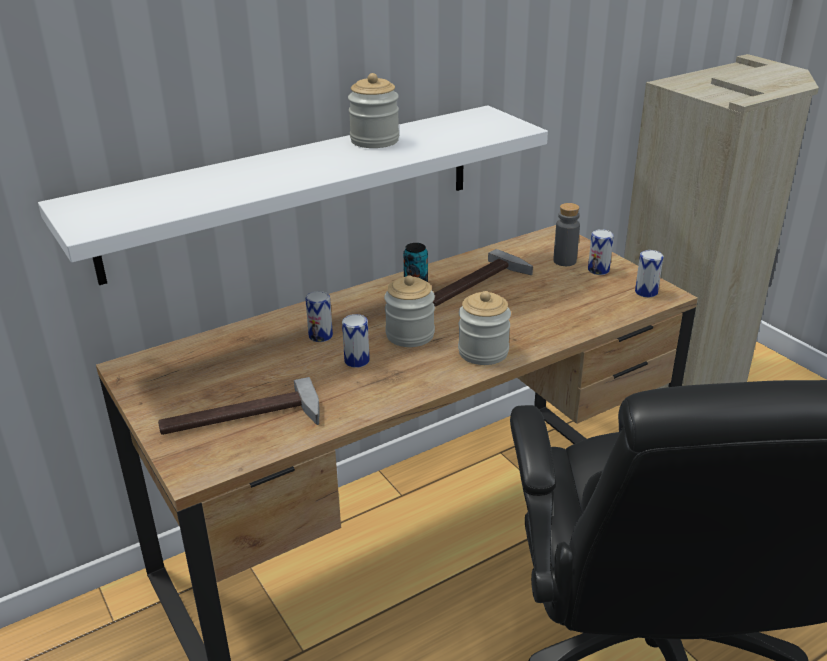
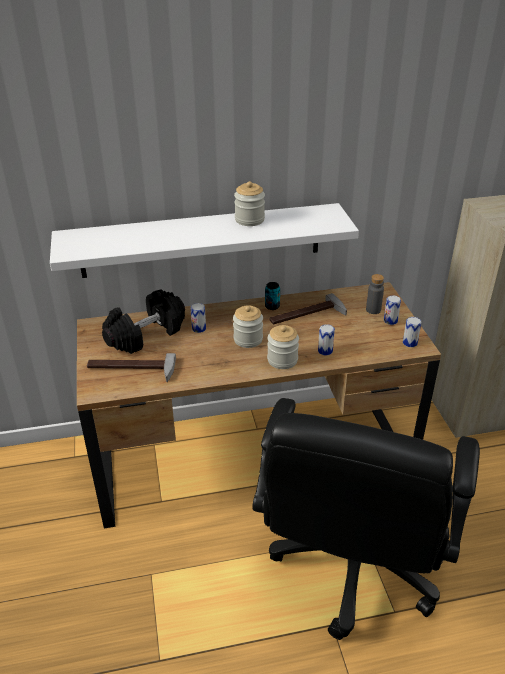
camera: 20 degrees right, 5 degrees up
(236, 362) = (146, 334): none -> black dumbbell
(357, 360) = (209, 349): can -> can (325, 351)

